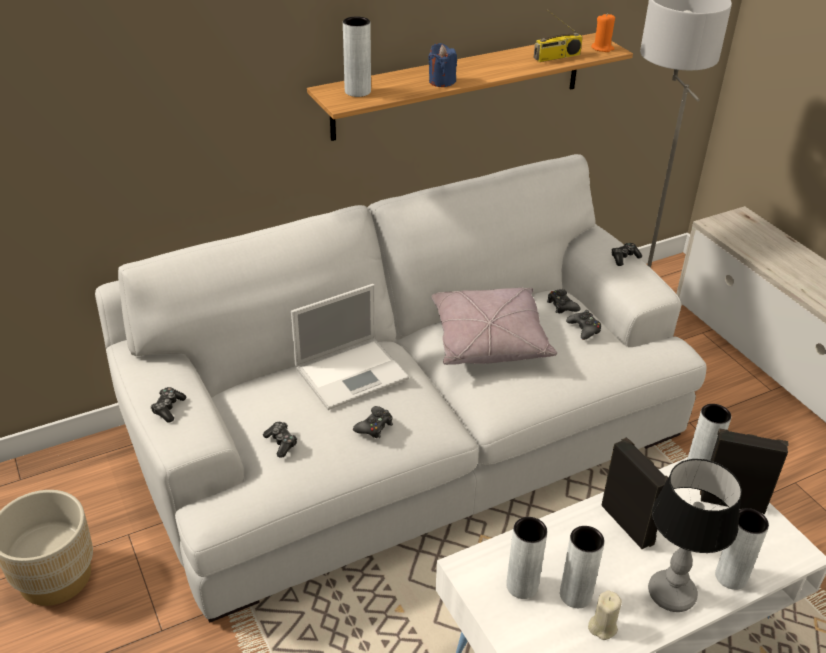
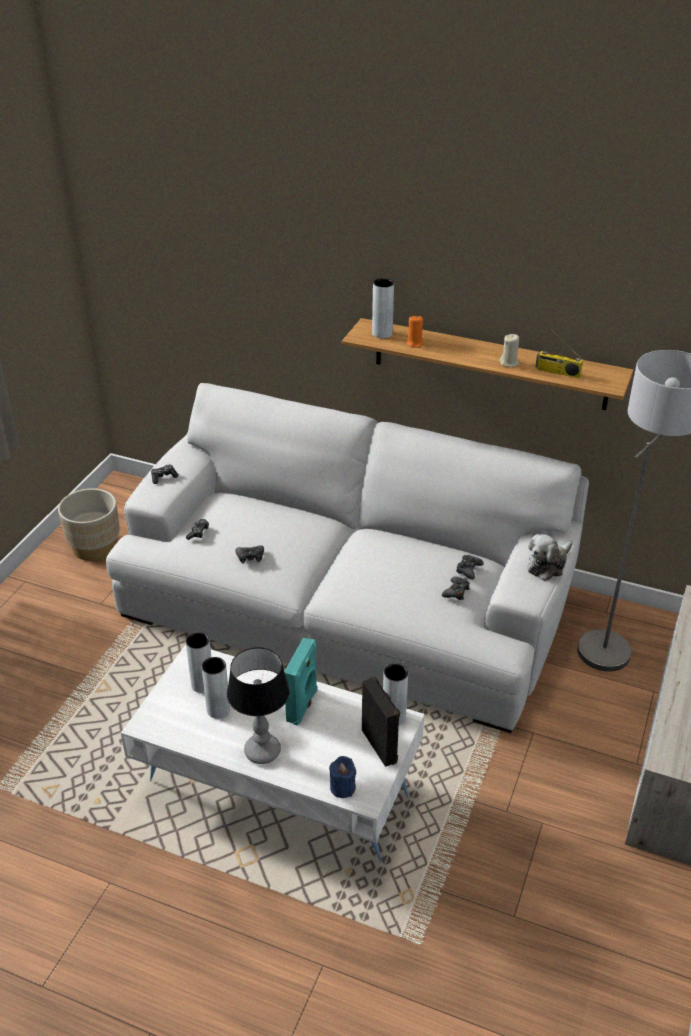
camera: 50 degrees right, 0 degrees up
(353, 372) = (285, 523): laptop -> none
(441, 81) = (443, 351): blue candle -> blue candle (342, 787)
(488, 340) = (387, 558): purple pillow -> none
(602, 48) = (607, 382): orange candle -> orange candle (415, 343)
(602, 627) = (205, 732): beige candle -> beige candle (509, 363)
(624, 258) = (548, 565): game controller -> plush toy
(629, 523) = (303, 706): black speaker -> turquoise speaker
(731, 577) = (306, 773): grey vase -> none

